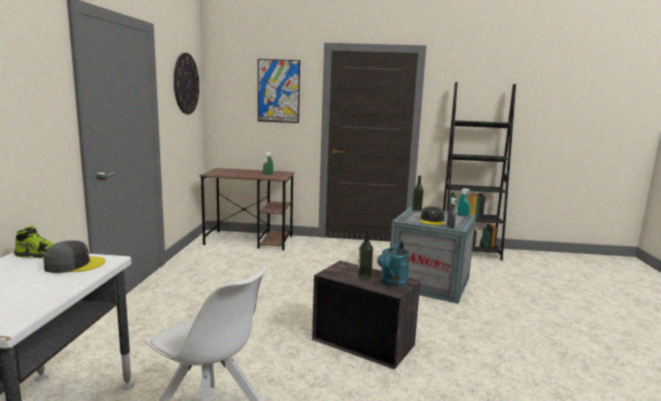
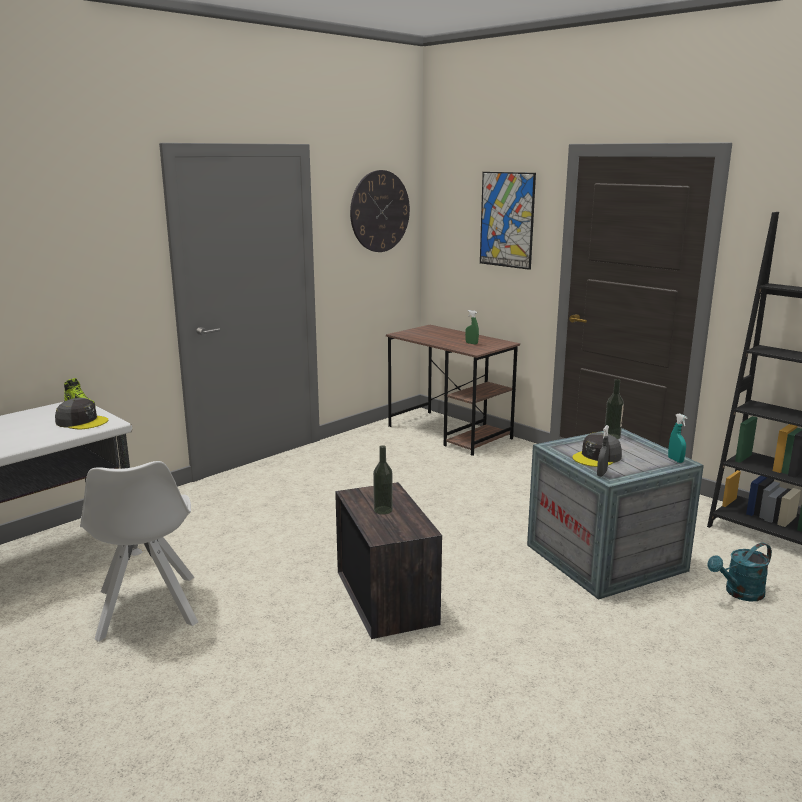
camera: 40 degrees right, 5 degrees up
(392, 283) = (400, 527): turquoise watering can -> turquoise watering can (739, 593)

